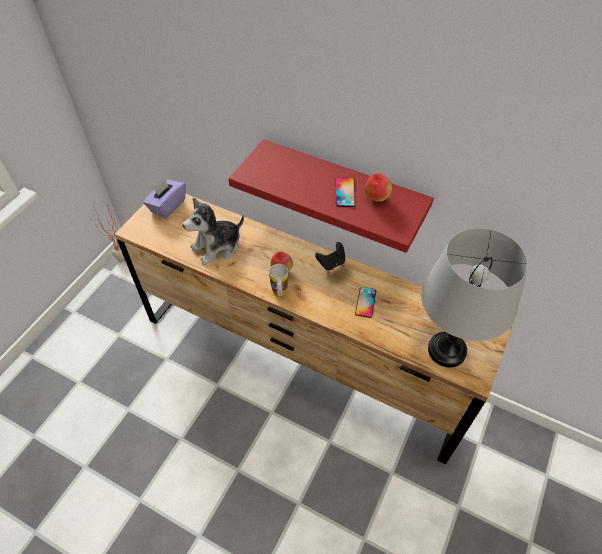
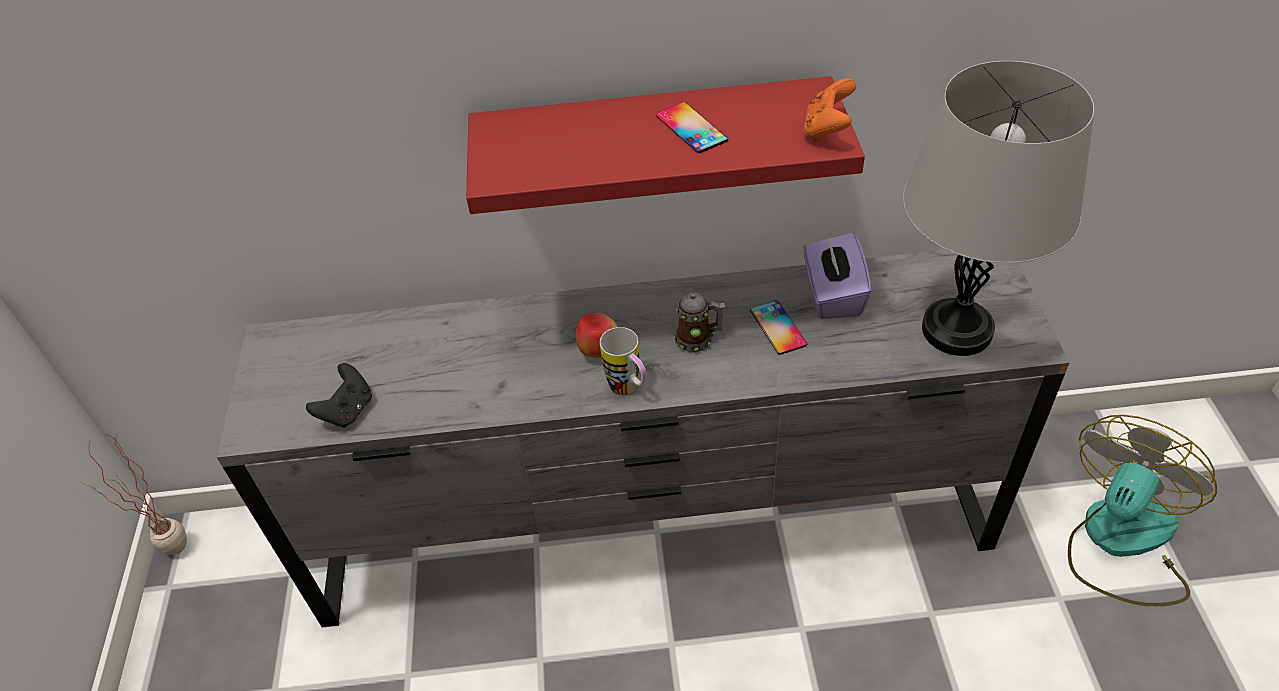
camera: 30 degrees left, 5 degrees down
(167, 206) = (289, 355): purple tissue box -> purple tissue box (832, 295)
(217, 246) = (448, 374): plush toy -> none
(301, 359) = (653, 527): brown dresser -> grey dresser
(327, 288) = (699, 339): none -> mug
(331, 263) = (671, 298): black game controller -> black game controller (348, 410)
(376, 198) = (749, 113): apple -> none
(403, 224) = (827, 130): none -> orange game controller
(512, 501) = (1120, 542): none -> fan

